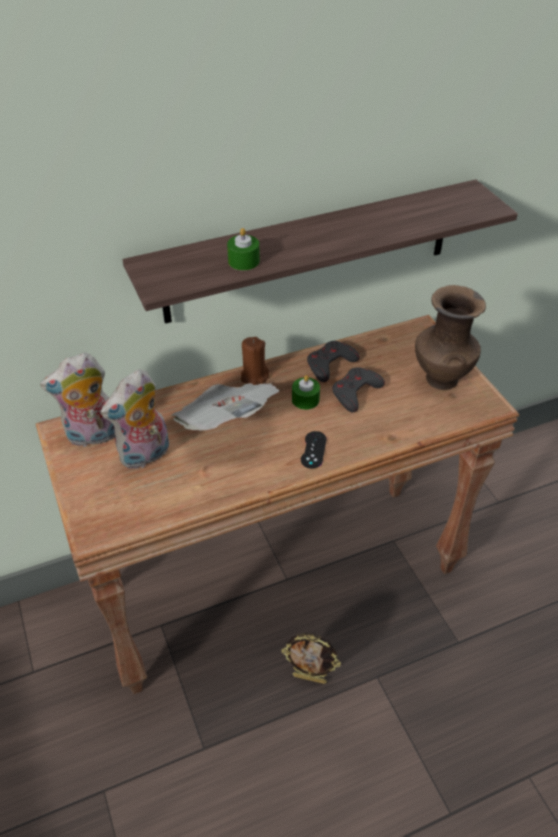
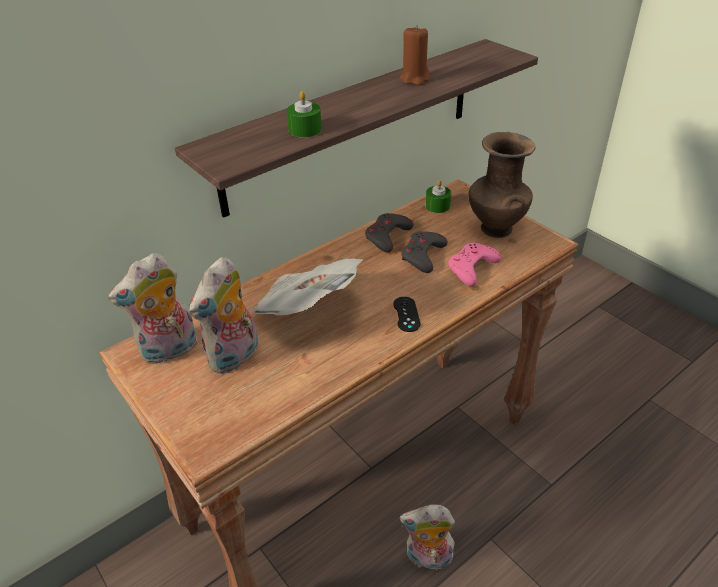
camera: 15 degrees left, 5 degrees down
(254, 376) = (318, 261): brown candle -> brown candle (415, 79)
(305, 400) = (378, 271): green candle -> green candle (437, 206)
(310, 678) = (427, 558): picture frame -> plush toy
(397, 416) = (472, 267): none -> pink game controller

